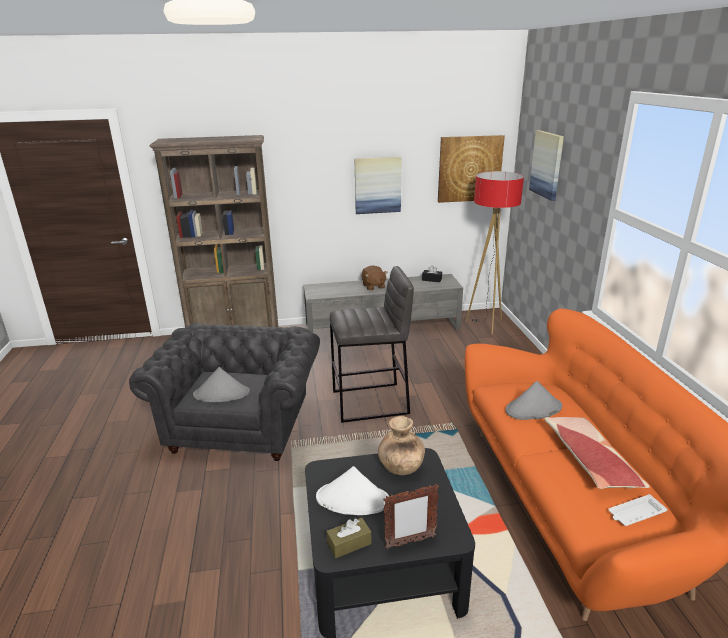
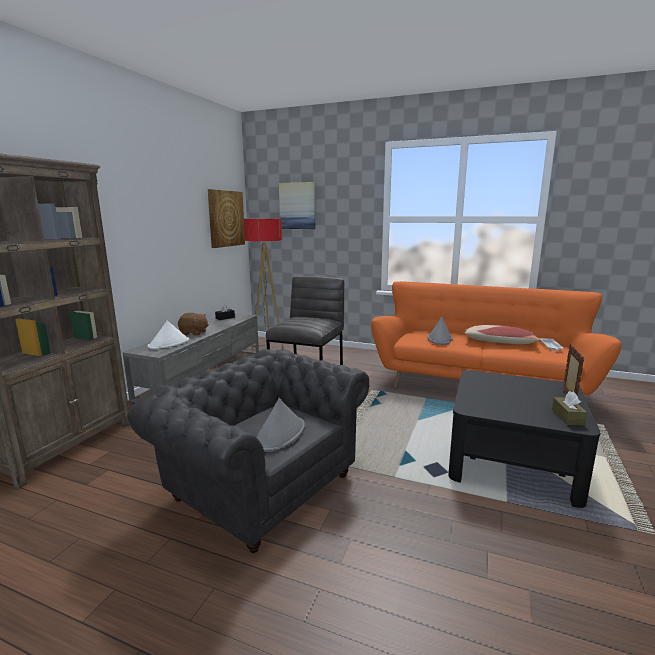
camera: 60 degrees left, 10 degrees down
(353, 499) = (514, 405): white hat -> white hat (169, 344)
(377, 185) = (171, 233): picture -> none
(401, 467) = (481, 382): brown vase -> none

